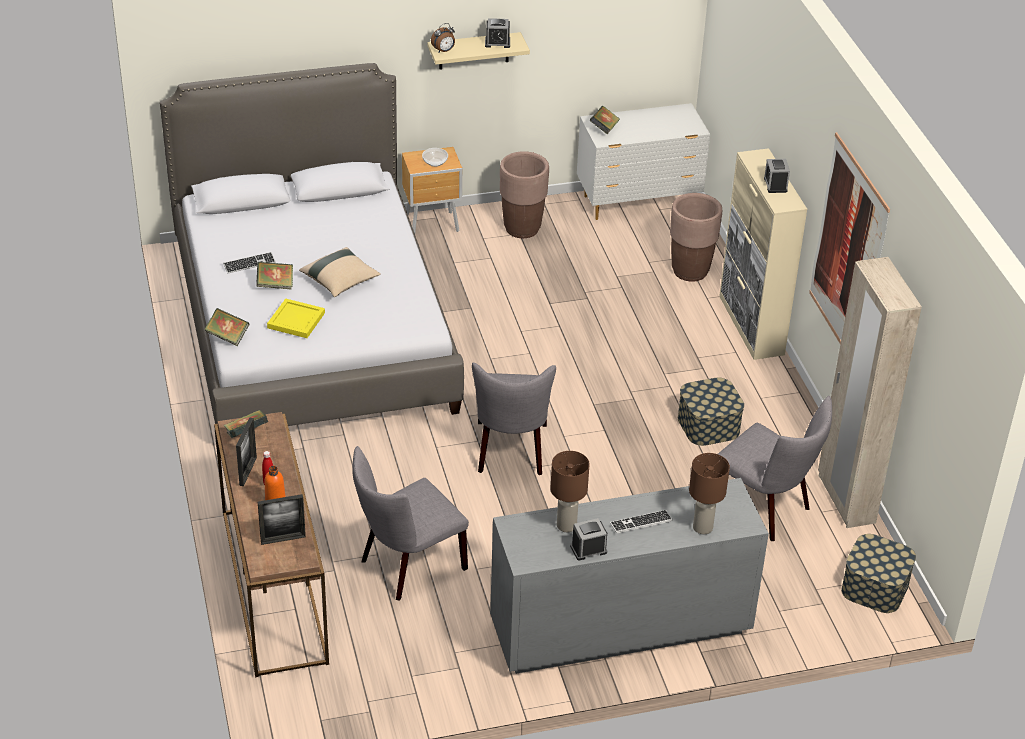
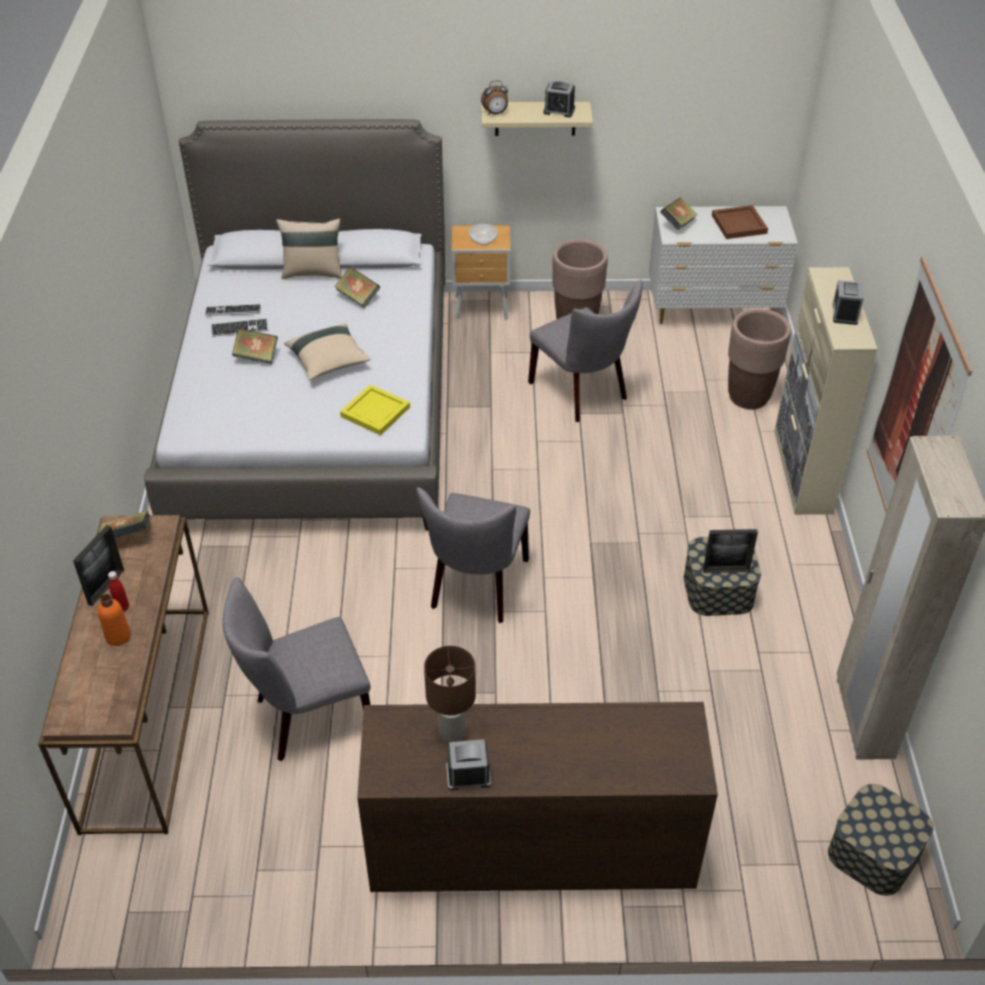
camera: 15 degrees right, 5 degrees up
(227, 336) = (179, 409): book -> book (358, 297)
(283, 539) = (104, 687): picture frame -> picture frame (726, 570)
(293, 208) = (313, 272): none -> beige pillow
(296, 321) = (260, 402): yellow tray -> yellow tray (375, 413)
(619, 628) = (529, 851): grey dresser -> brown dresser
(641, 522) = (550, 747): keyboard -> keyboard (233, 311)
(657, 123) = (740, 224): none -> brown tray
(702, 527) = (629, 769): brown table lamp -> none
(765, 509) = (758, 714): grey chair -> grey chair (583, 393)

